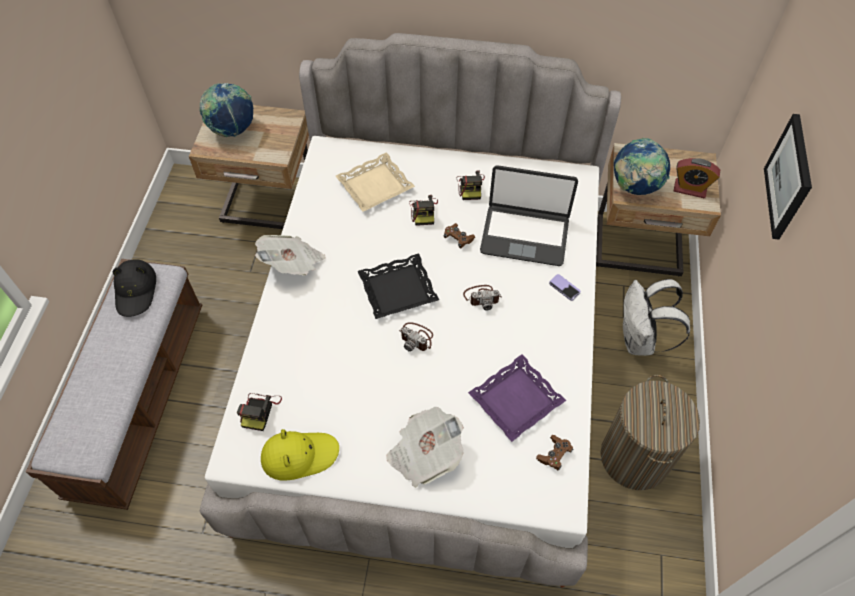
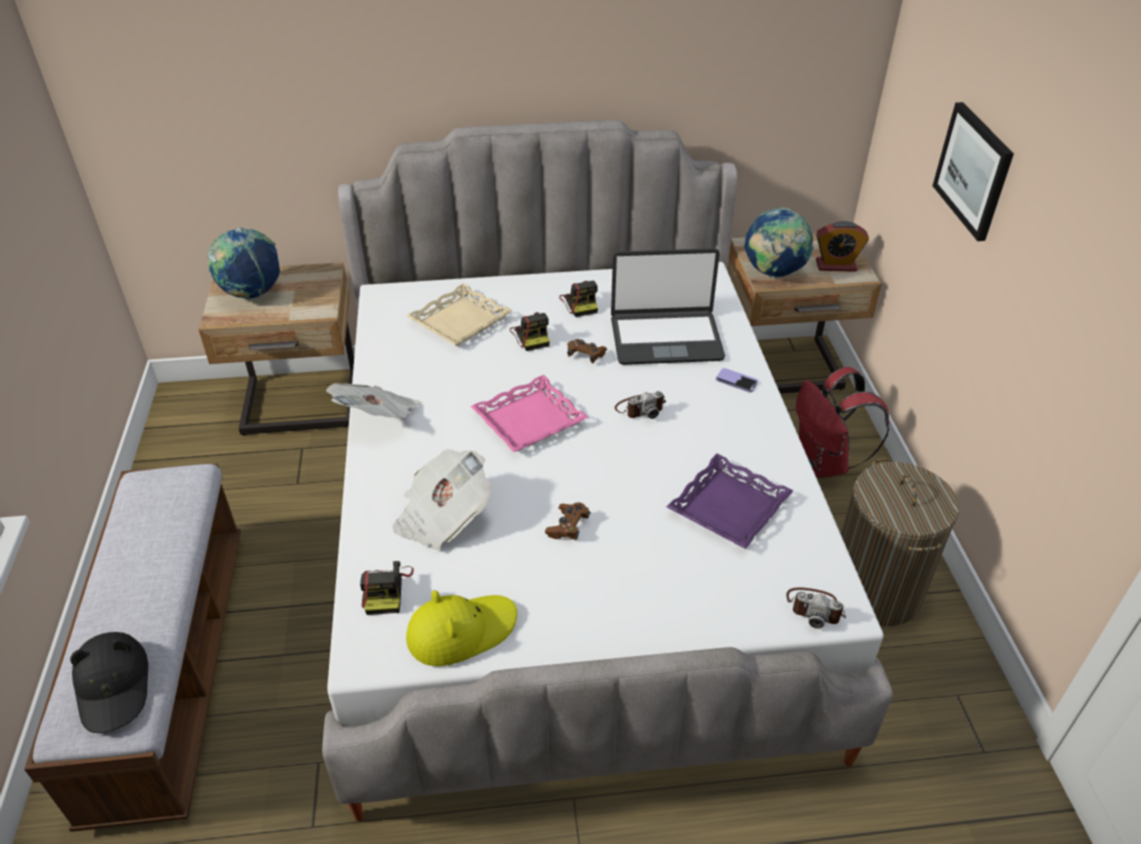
camera: 15 degrees left, 15 degrees down
(136, 290) = (153, 501): black hat -> black hat (113, 686)
(398, 289) = (529, 419): black tray -> pink tray
(417, 338) = (573, 466): camera -> camera (815, 608)
(424, 454) = (635, 592): newspaper -> newspaper (442, 517)
(554, 455) = (803, 556): brown game controller -> brown game controller (568, 527)
(640, 340) = (825, 463): white backpack -> red backpack

